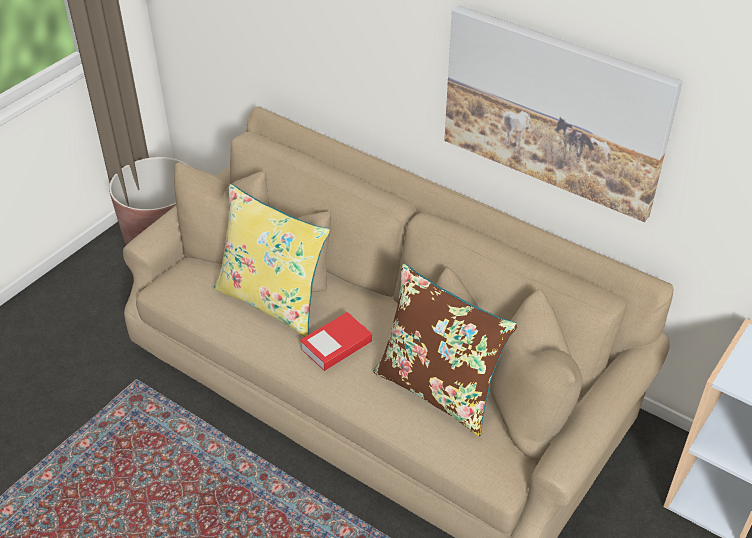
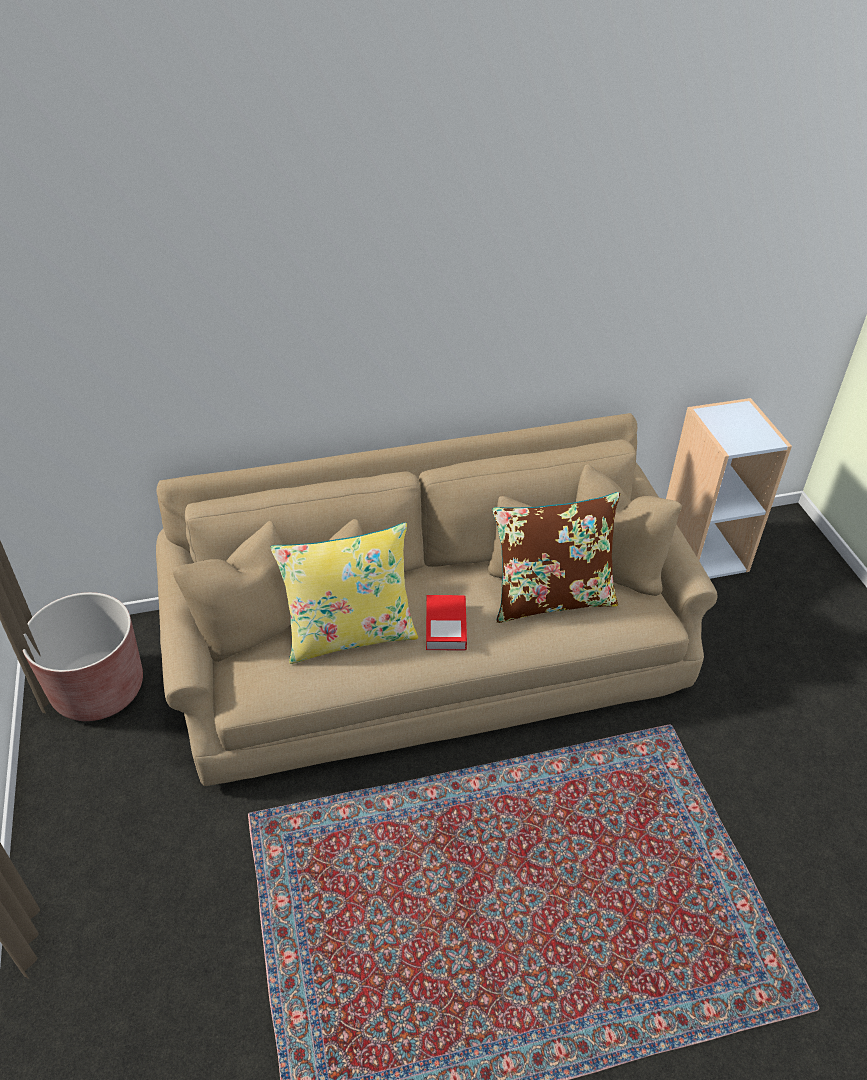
camera: 50 degrees left, 0 degrees up
(554, 110) = (505, 319): picture -> none

